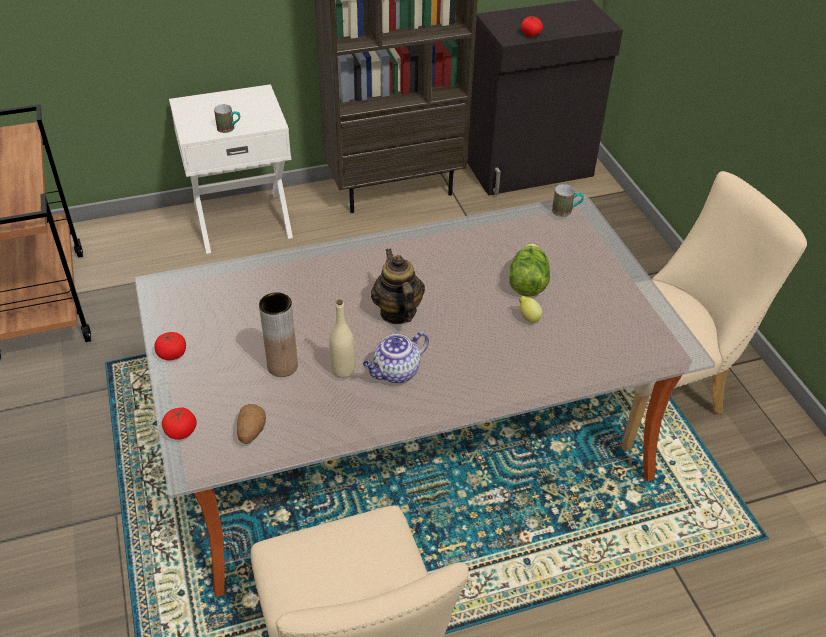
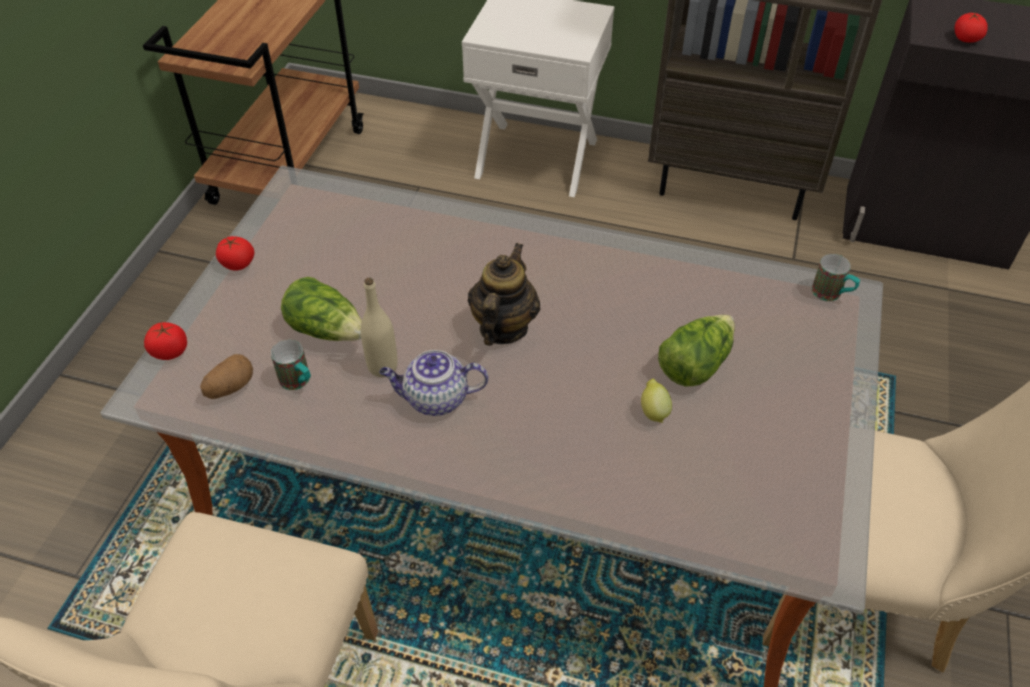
camera: 35 degrees right, 5 degrees up
(229, 129) = (525, 41): mug -> mug (298, 382)
(282, 366) = (327, 330): brown vase -> lettuce

